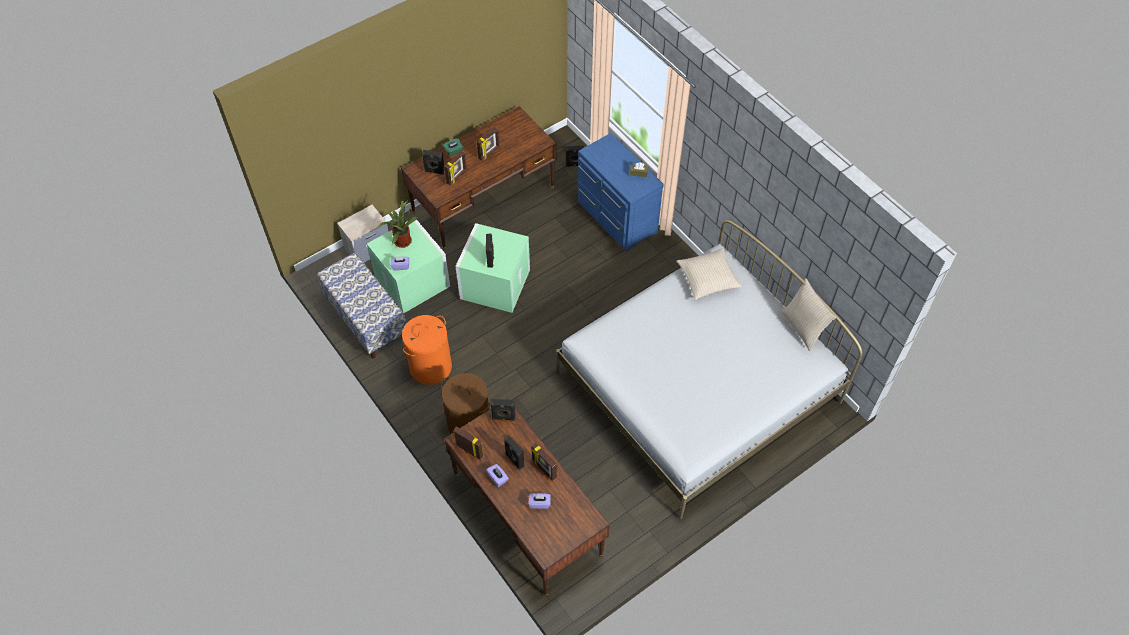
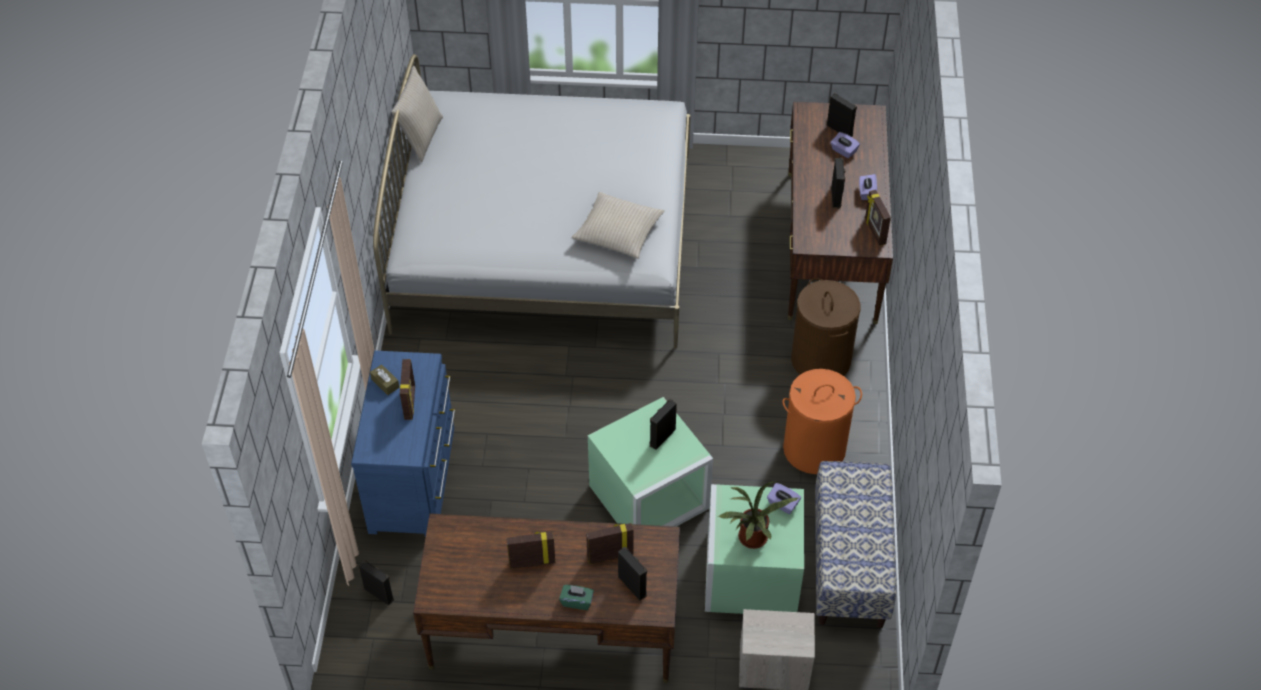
camera: 140 degrees left, 5 degrees down
(503, 418) = (813, 238): black speaker -> black speaker (840, 129)
(544, 469) = (813, 173): picture frame -> picture frame (410, 402)
(708, 278) = (451, 237): beige pillow -> beige pillow (618, 232)

